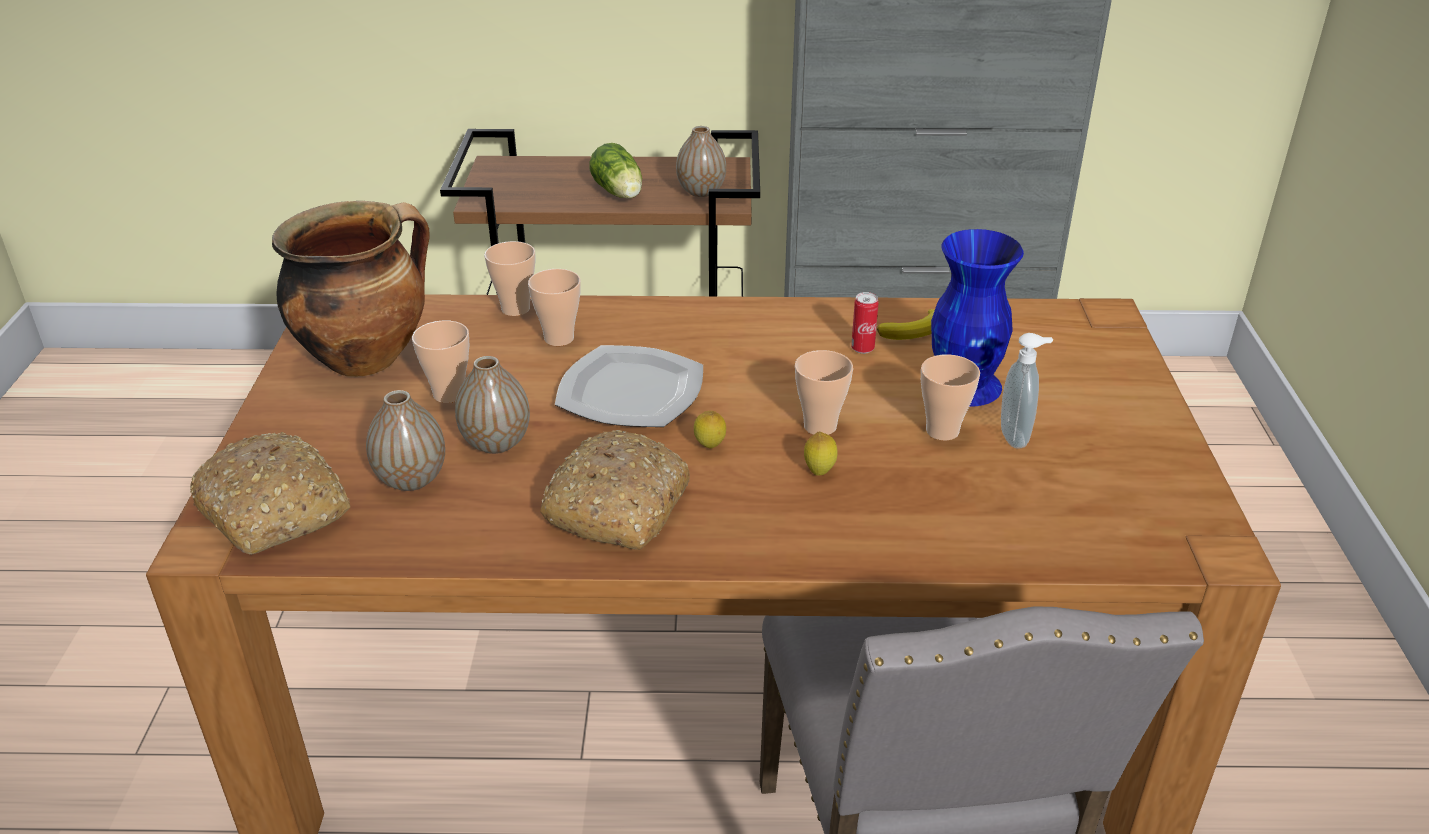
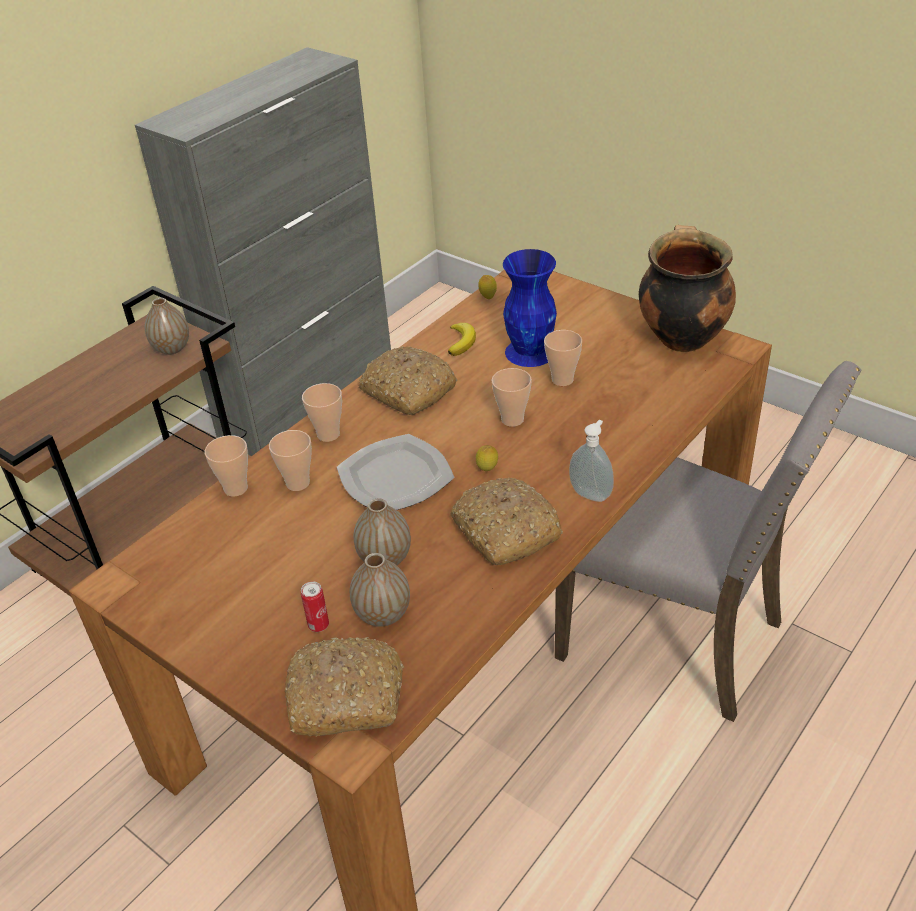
camera: 50 degrees left, 5 degrees up
(367, 357) = (206, 585): cooking pot -> cooking pot (681, 337)
(449, 394) = (304, 560): cup -> cup (328, 434)
(619, 193) = (120, 384): lettuce -> none
(781, 335) = (407, 391): none -> bread
(819, 471) = (552, 439): lemon -> lemon (488, 297)
(862, 349) = (457, 368): can -> can (318, 625)
(1016, 436) = (593, 358): soap dispenser -> soap dispenser (591, 493)

